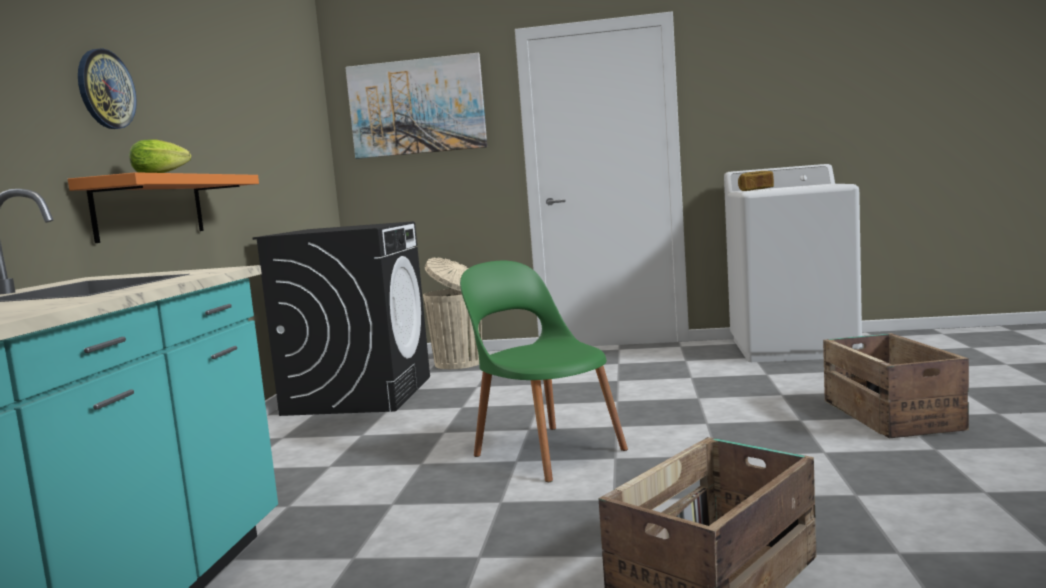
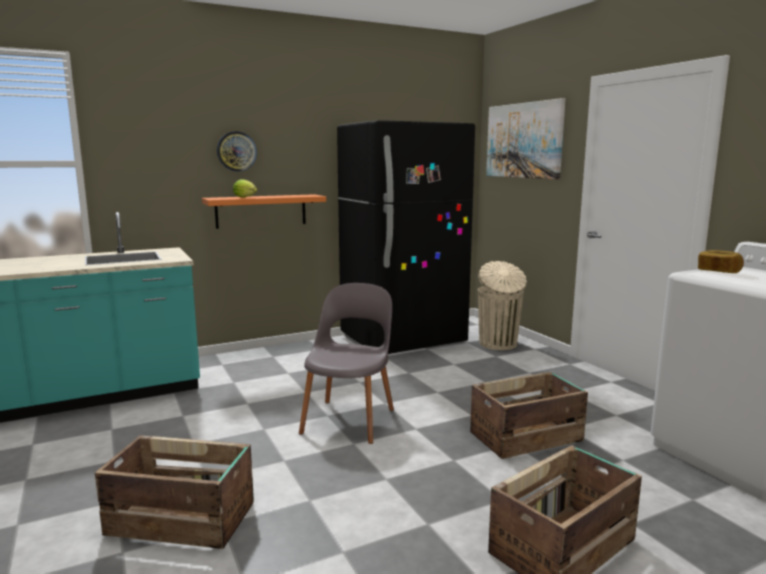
camera: 55 degrees right, 5 degrees up
(359, 395) = (403, 341): black washing machine -> black fridge
(545, 451) = (349, 419): green chair -> grey chair
(691, 391) = (527, 437): none -> crate

